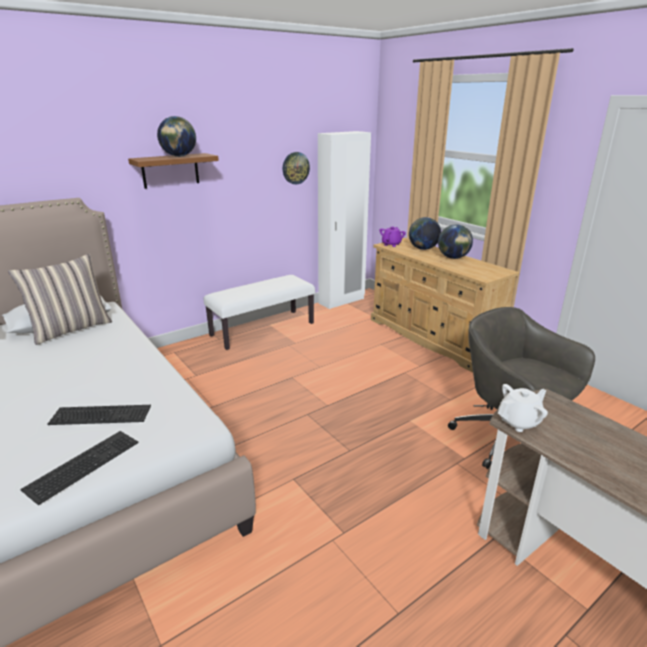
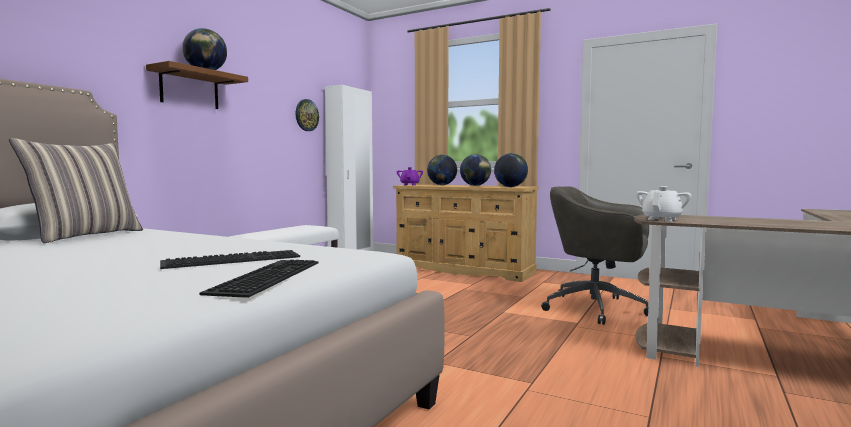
camera: 25 degrees left, 20 degrees down
(480, 273) = (510, 187): none -> globe

